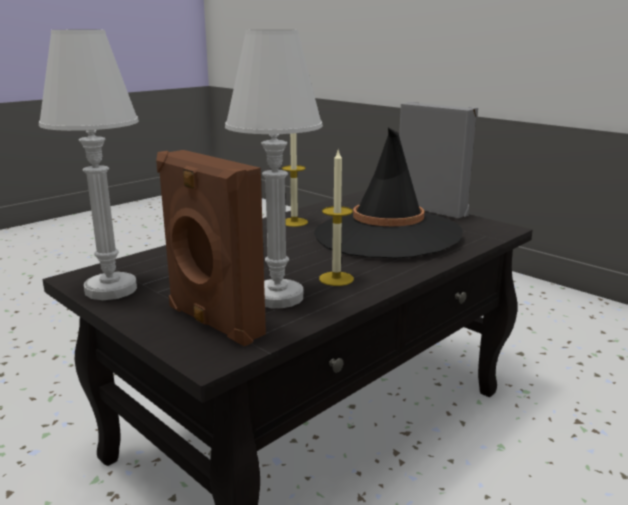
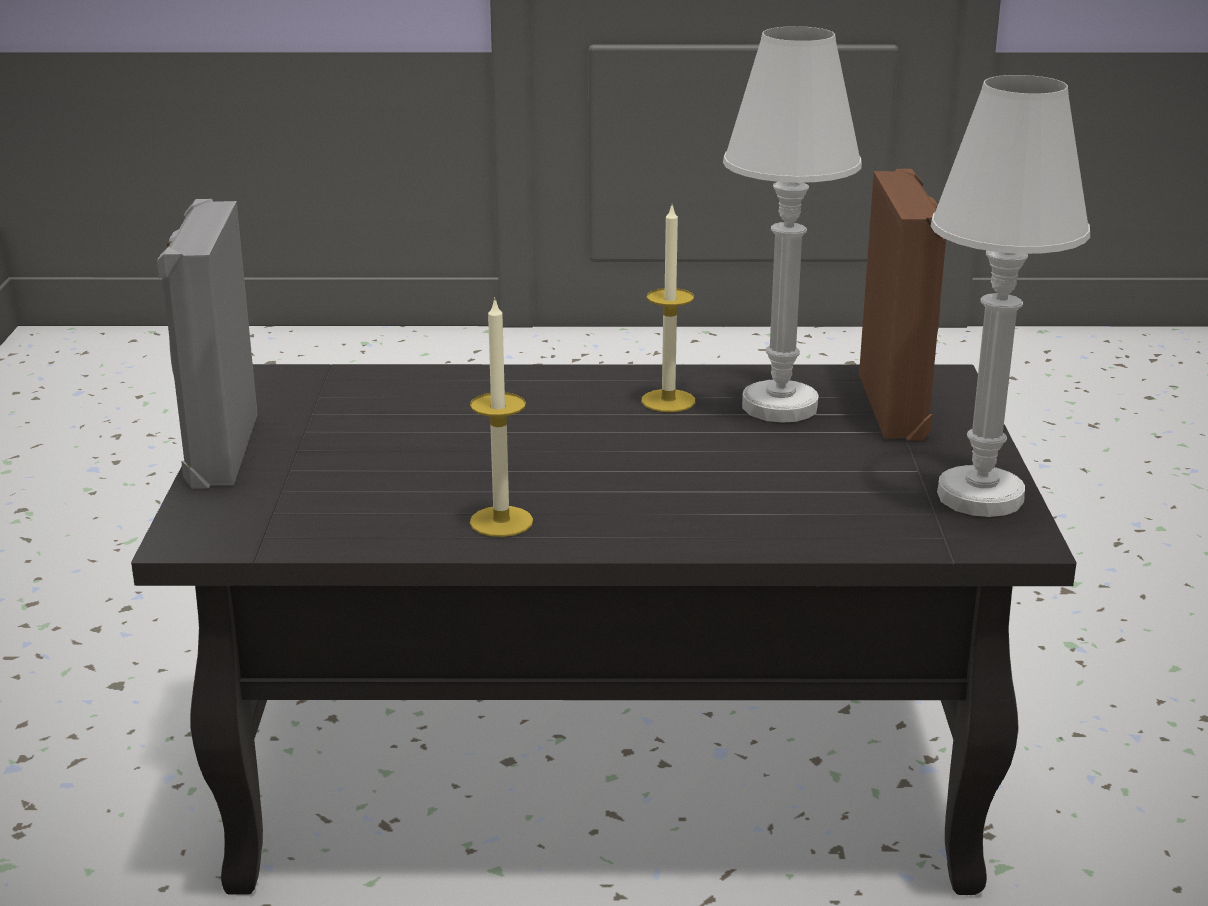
camera: 135 degrees left, 5 degrees up
(387, 234) = (437, 433): black hat -> none

